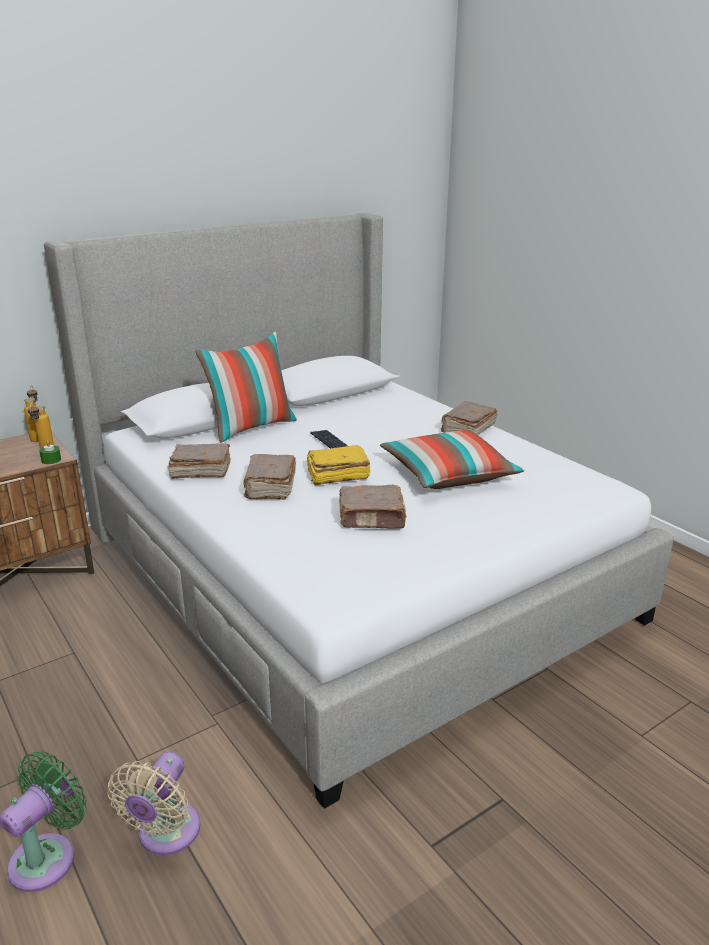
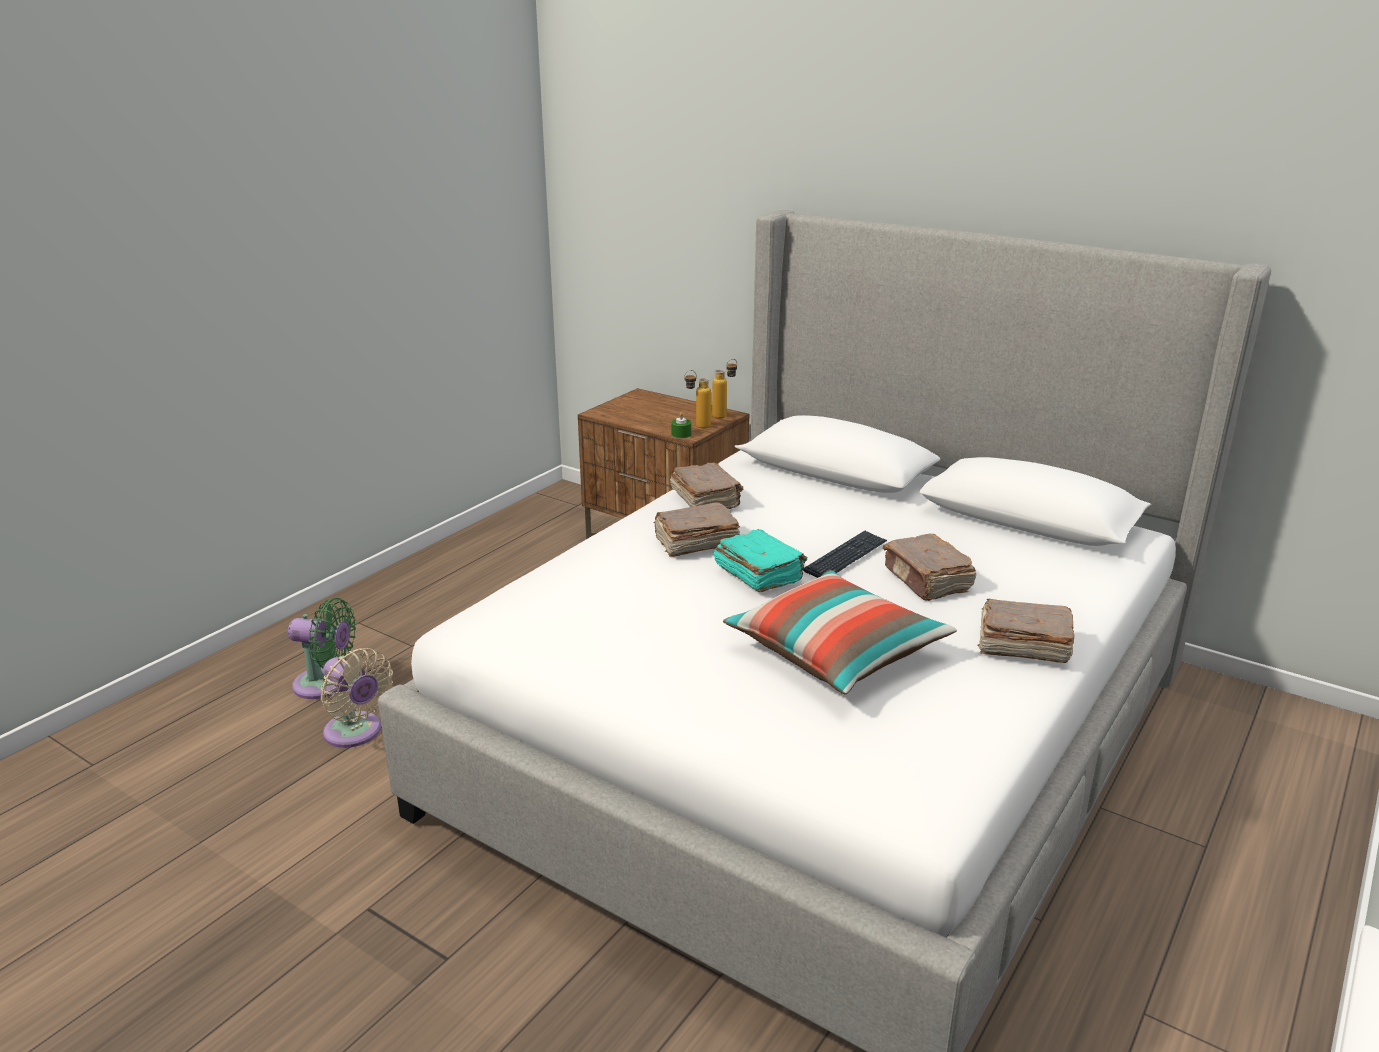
camera: 70 degrees right, 0 degrees up
(165, 835) = (356, 733): beige fan -> beige fan turned 135 degrees counterclockwise
(251, 428) = (850, 498): pillow -> none
(337, 475) = (758, 574): yellow book -> turquoise book
(372, 519) = (652, 615): brown book -> brown book (927, 581)

